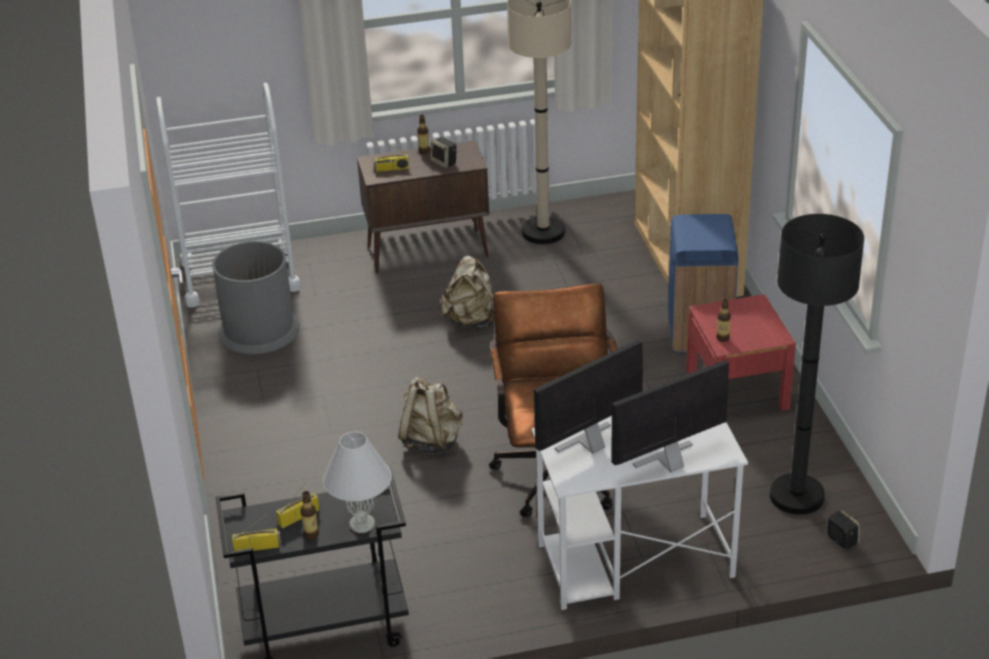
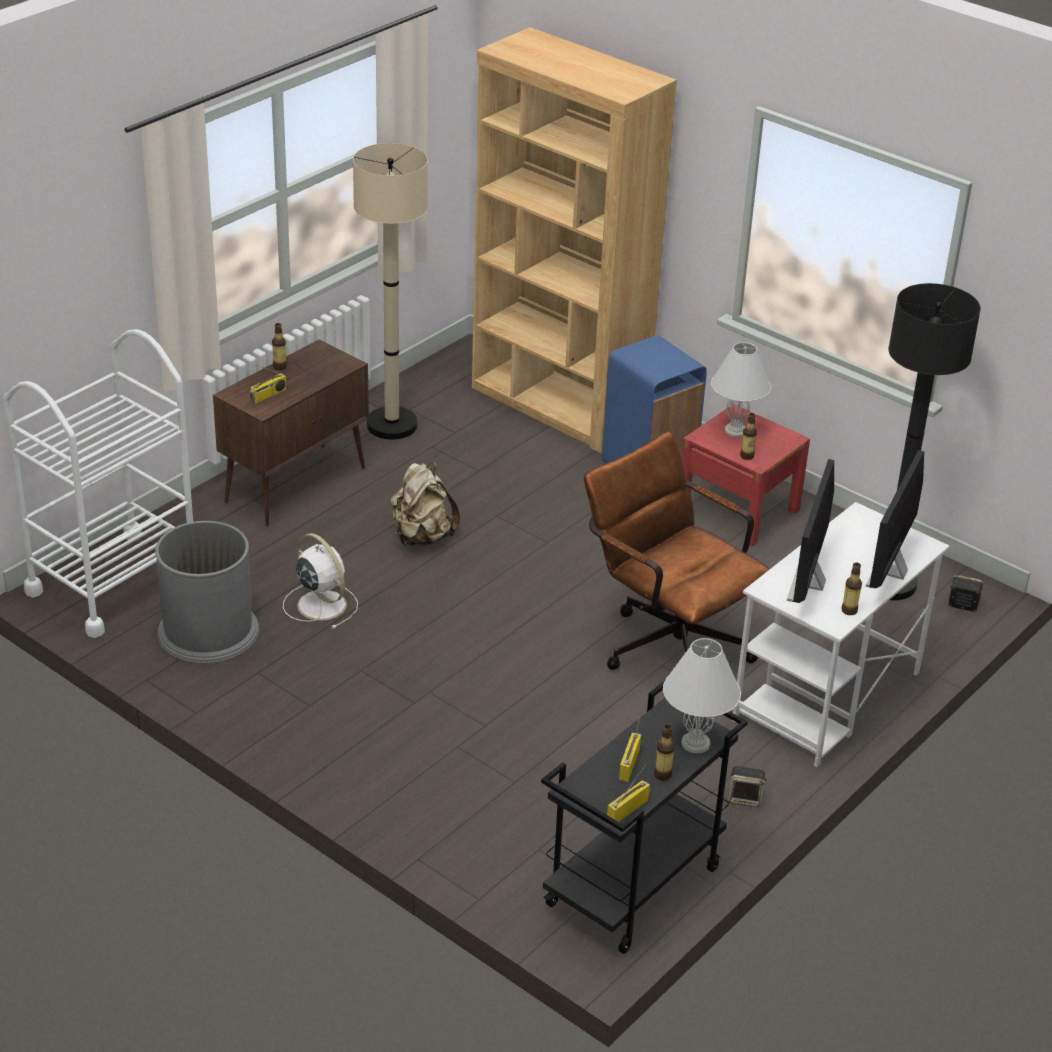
camera: 40 degrees left, 0 degrees up
(349, 340) = (320, 604): none -> white fan
(431, 441) = (522, 668): beige backpack -> none
(444, 162) = (317, 371): speaker -> speaker (745, 798)
(594, 477) = (849, 610): none -> bottle
(738, 315) = (735, 431): none -> white table lamp

